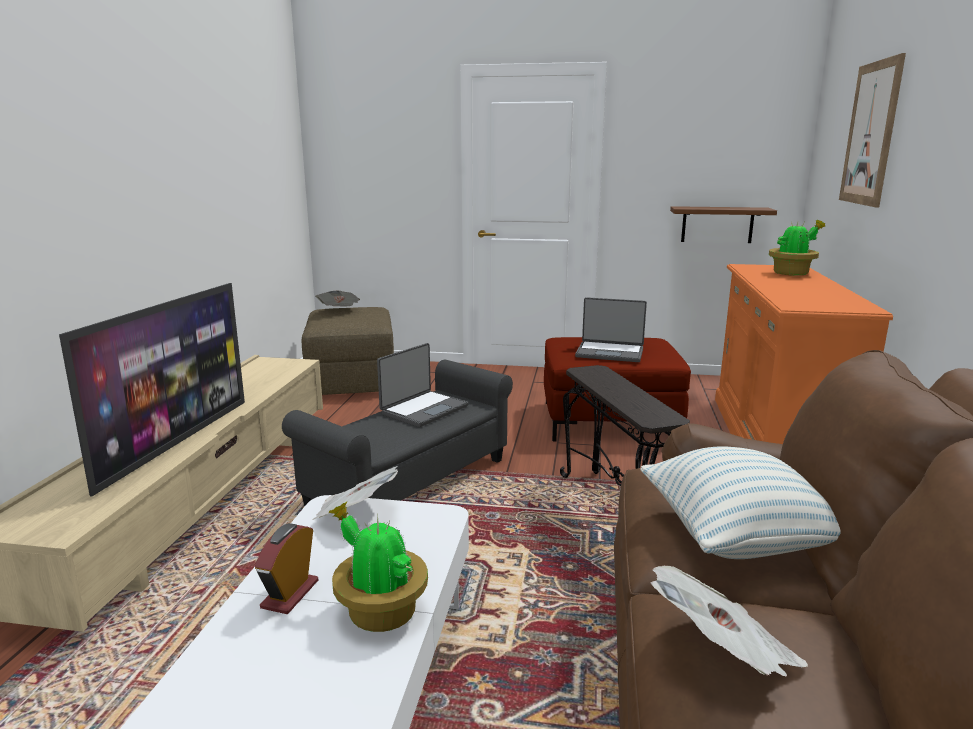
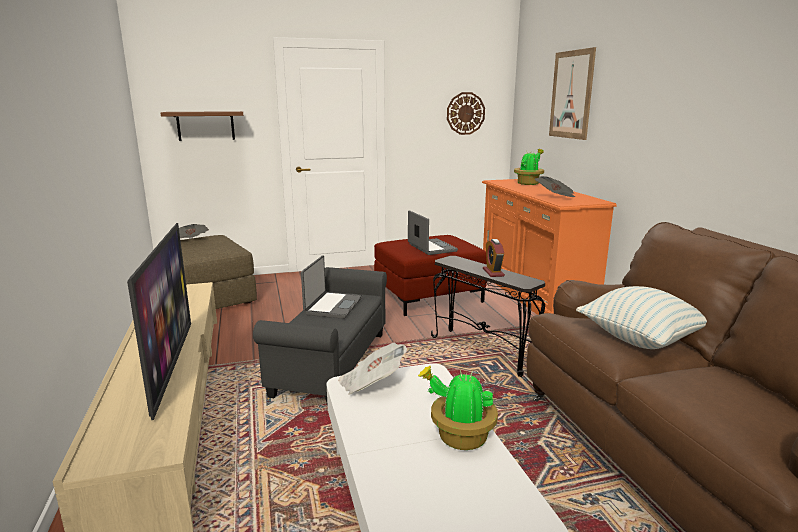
camera: 25 degrees left, 0 degrees up
(290, 594) = (389, 445): alarm clock -> alarm clock (493, 272)
(610, 353) = (431, 248): laptop -> laptop turned 105 degrees counterclockwise
(717, 224) = (462, 154): brown shelf -> brown shelf (205, 125)
(723, 654) = (703, 395): newspaper -> newspaper (555, 198)
(727, 164) = (465, 113): none -> wall clock

